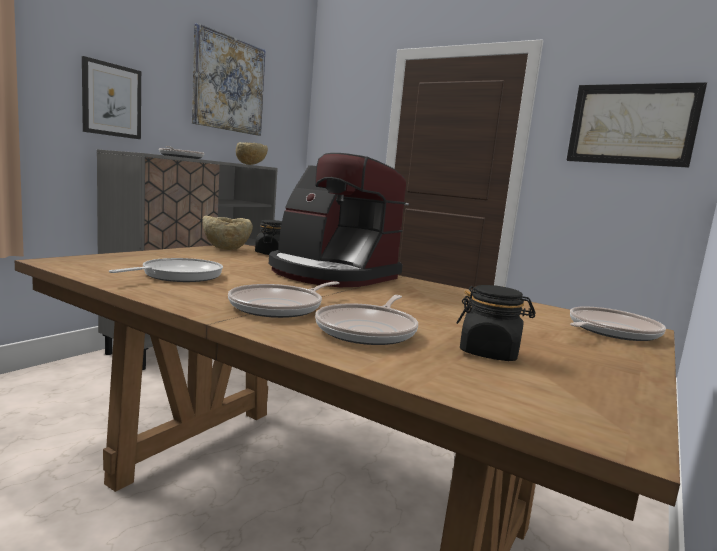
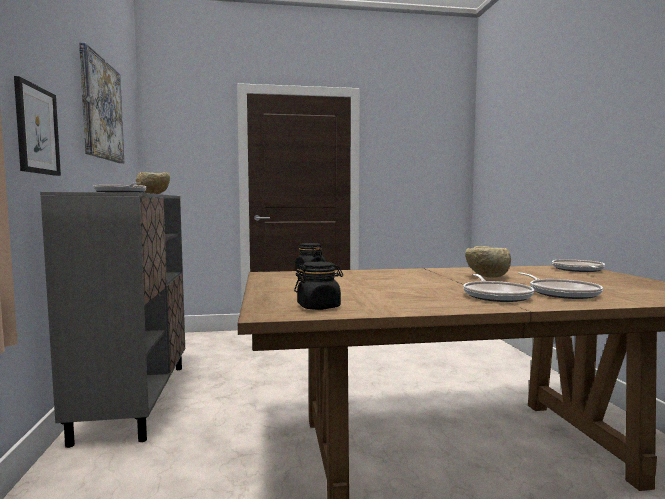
camera: 40 degrees left, 5 degrees down
(178, 275) = (373, 298): frying pan -> none
(226, 249) = (274, 277): beige bowl -> beige bowl (487, 277)
(330, 274) = (403, 275): coffee machine -> none
(489, 353) = (612, 287): black jar -> black jar (319, 307)
(631, 125) = (423, 149): picture -> none

